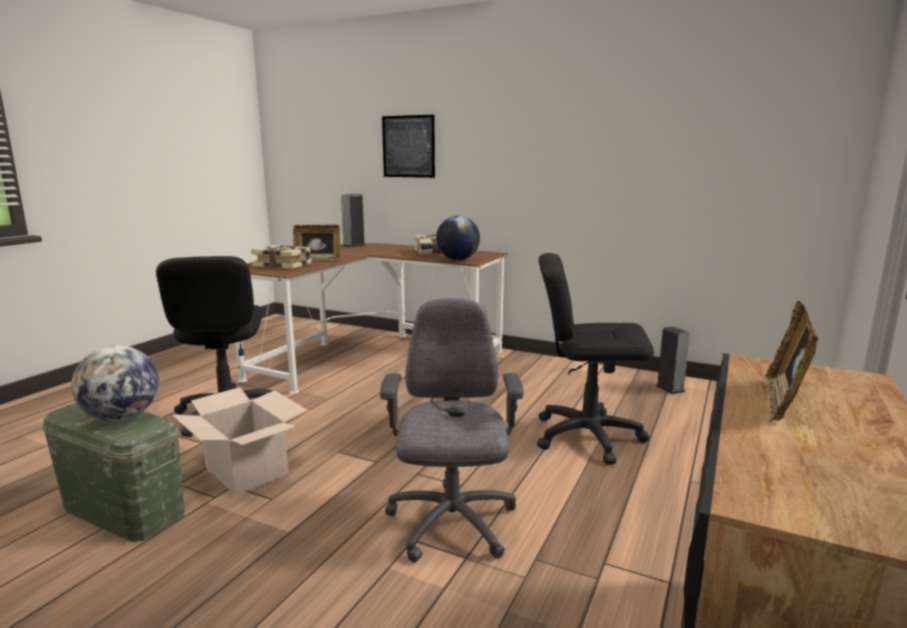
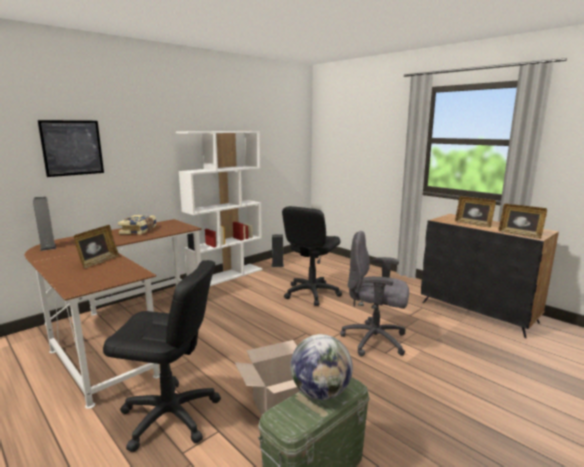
camera: 70 degrees left, 0 degrees up
(283, 265) = (101, 274): book -> none
(458, 260) = (178, 230): globe -> none
(573, 365) = (226, 276): none -> white bookcase
(746, 470) = (520, 234): none -> picture frame

